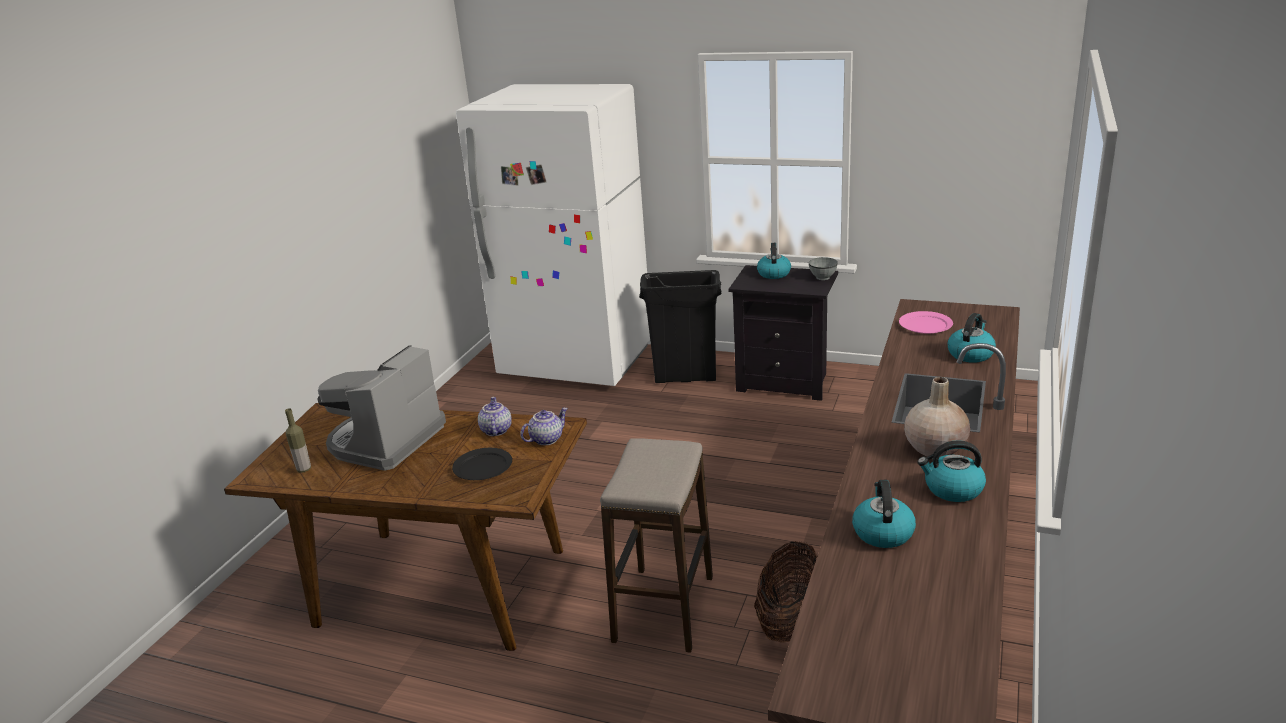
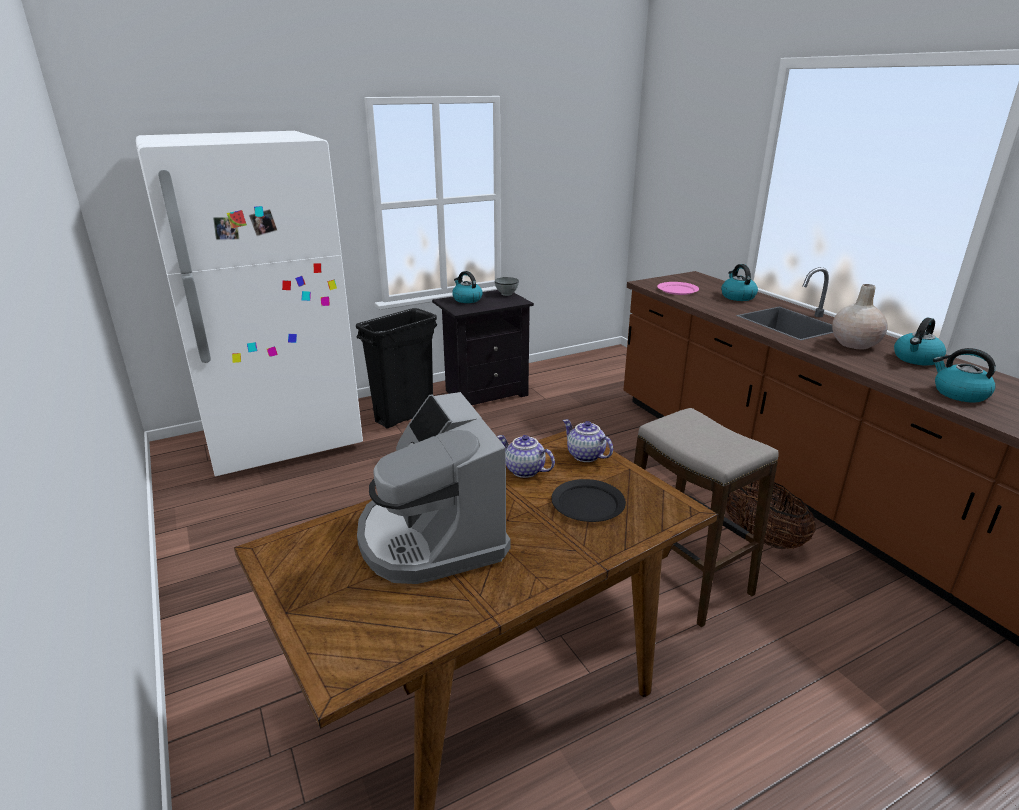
camera: 50 degrees left, 0 degrees up
(304, 469) = (394, 620): bottle -> none
(546, 439) = (584, 456): teapot -> teapot turned 45 degrees counterclockwise

